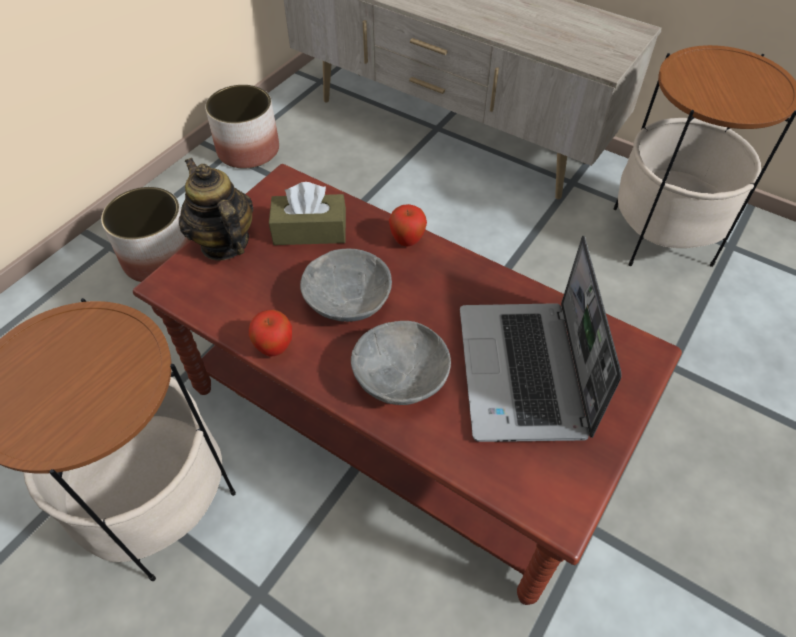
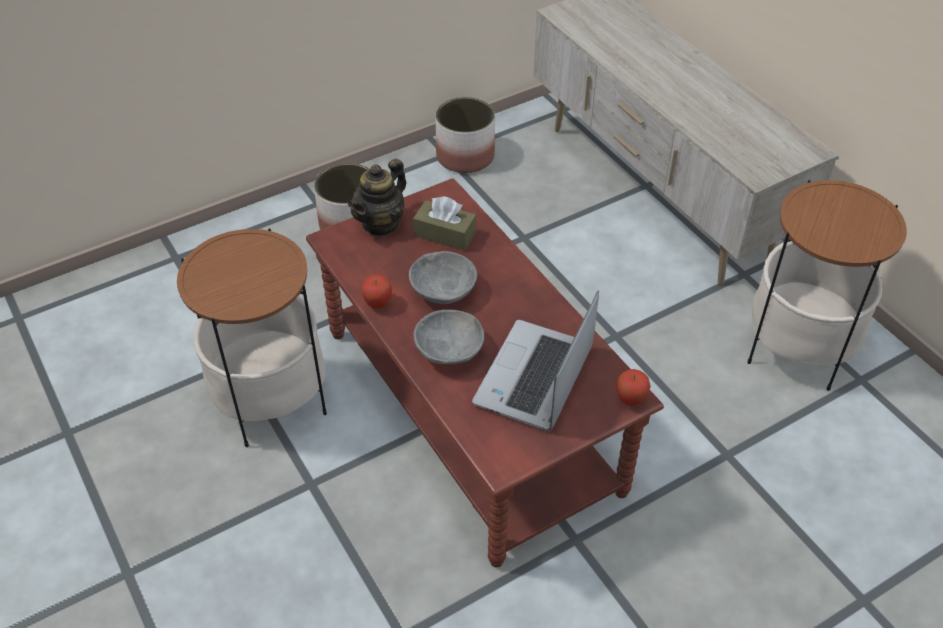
camera: 25 degrees right, 5 degrees down
(224, 243) = (381, 224): teapot -> teapot turned 135 degrees counterclockwise
(407, 241) = (510, 264): apple -> apple (630, 400)

